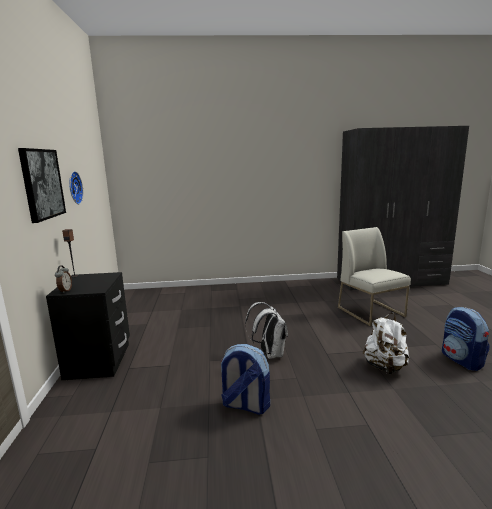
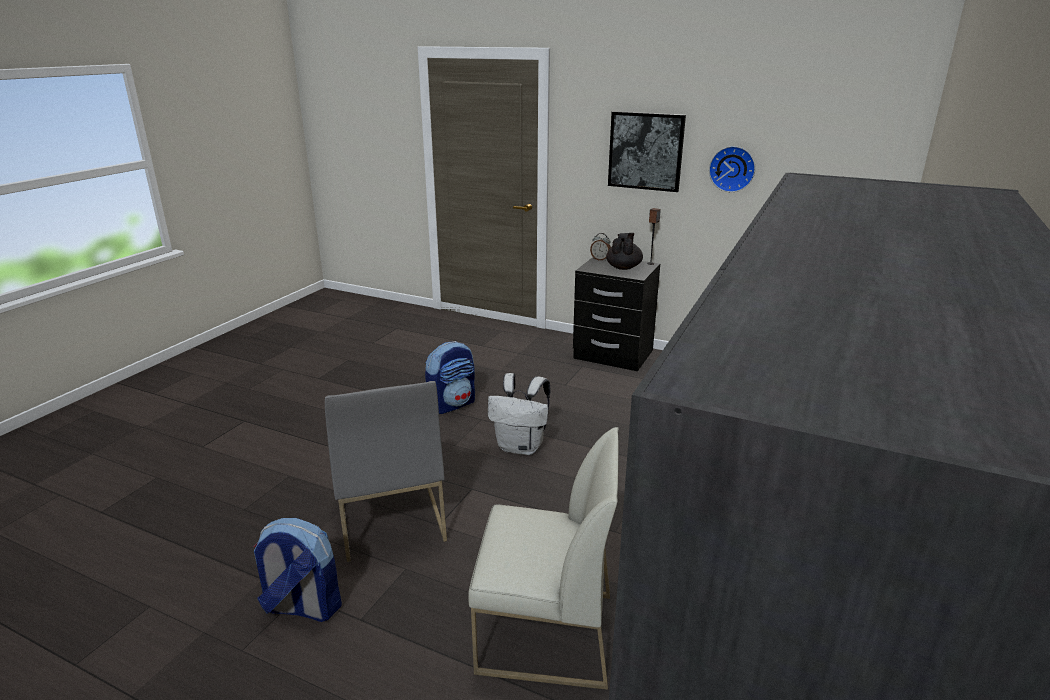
camera: 120 degrees right, 10 degrees up
(89, 281) = (623, 267): none -> black teapot
(385, 367) = (389, 517): white backpack -> grey chair

